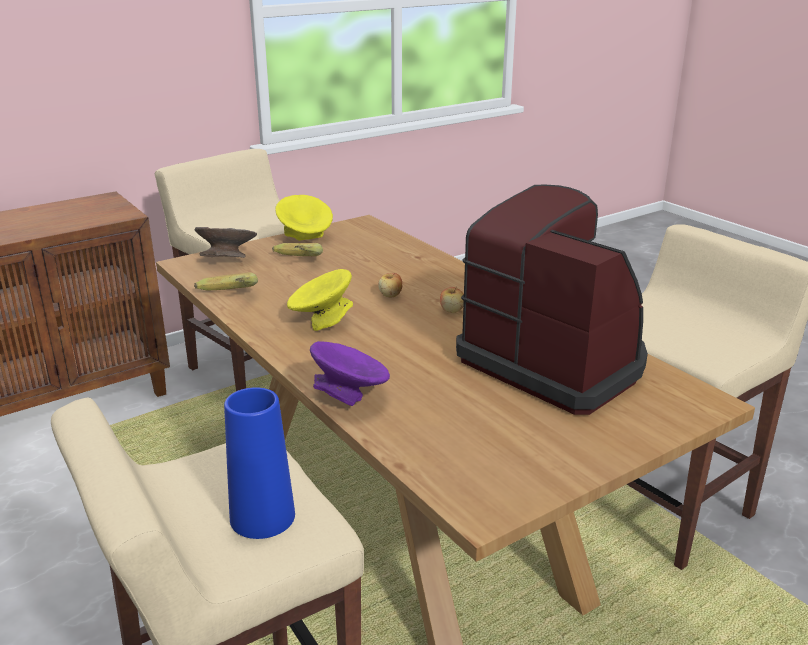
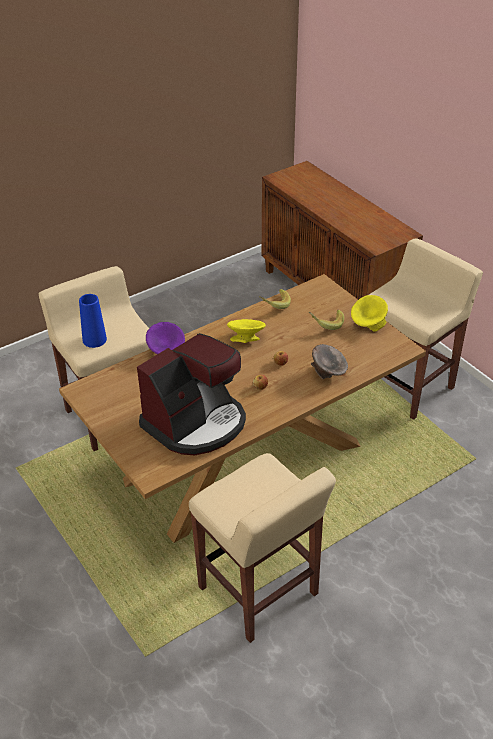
camera: 90 degrees right, 15 degrees up
(227, 259) = (329, 298): grey bowl -> grey bowl (328, 374)

